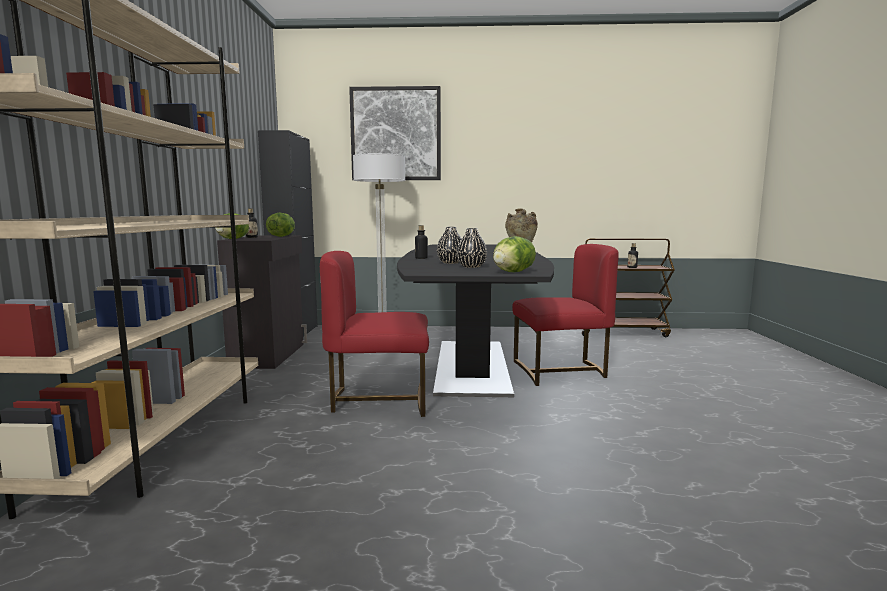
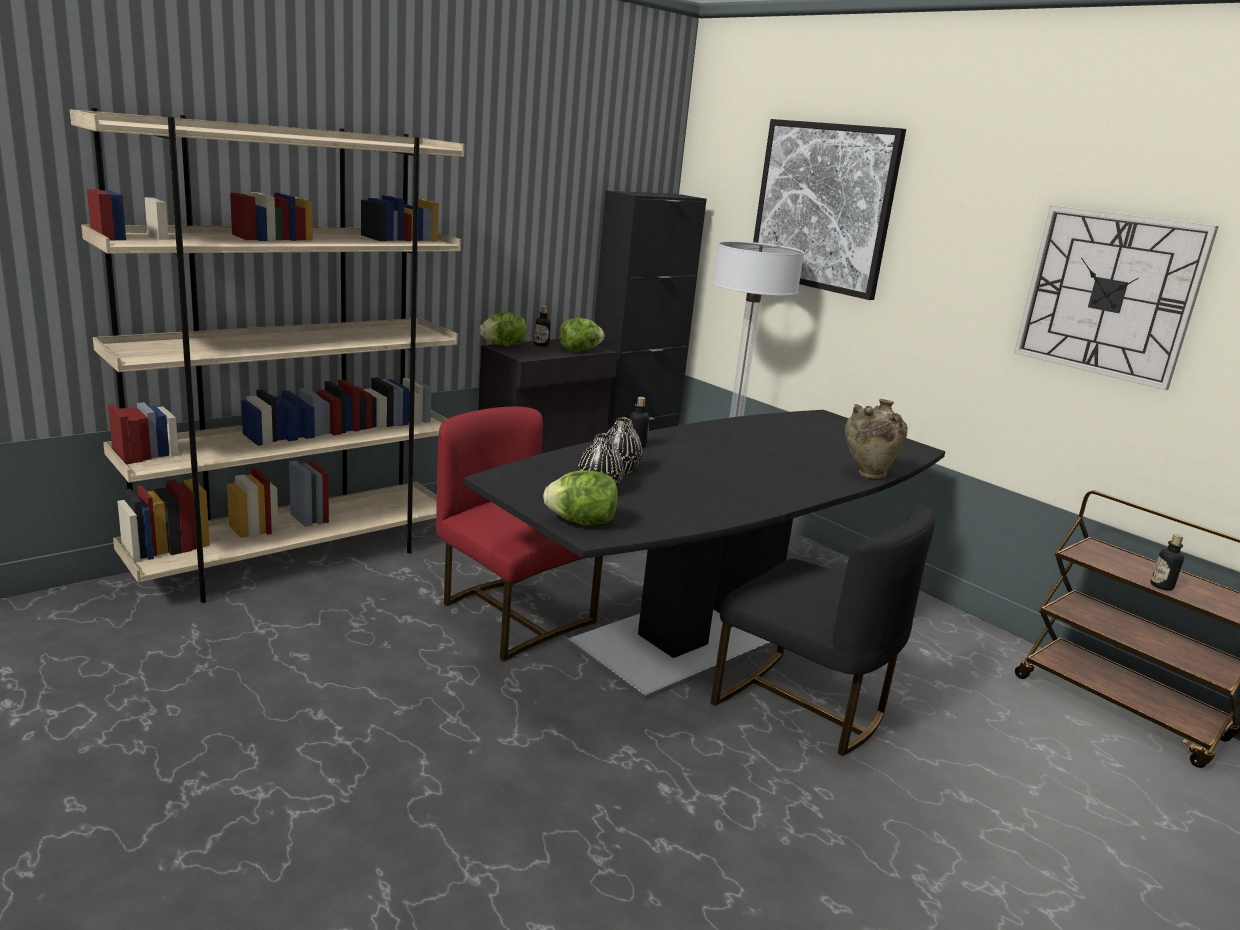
camera: 45 degrees right, 10 degrees up
(561, 371) = (803, 706): red chair -> black chair
(562, 153) = (1109, 294): none -> wall clock

